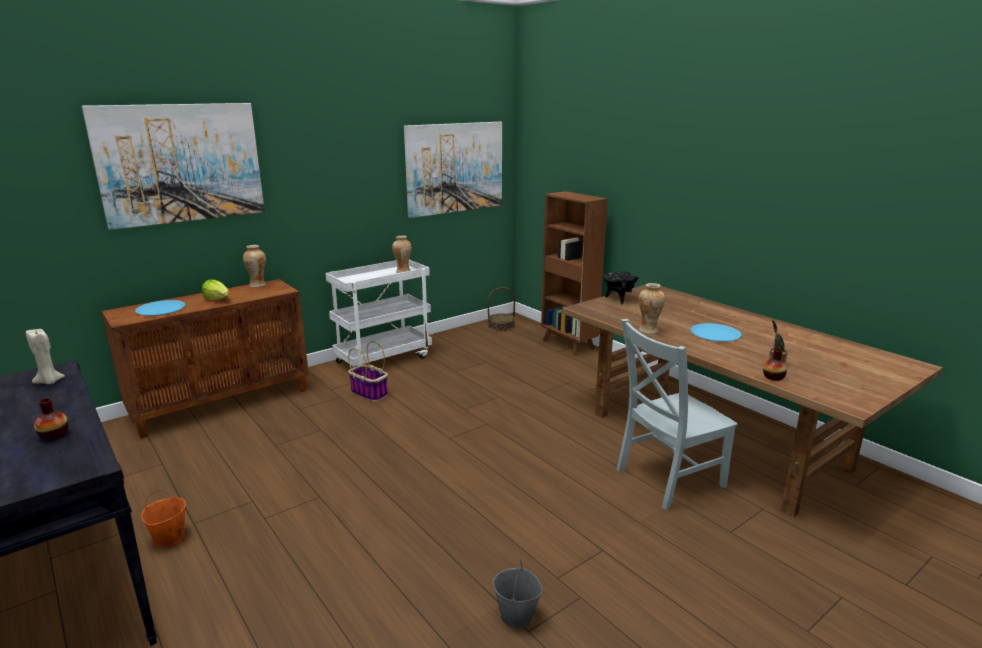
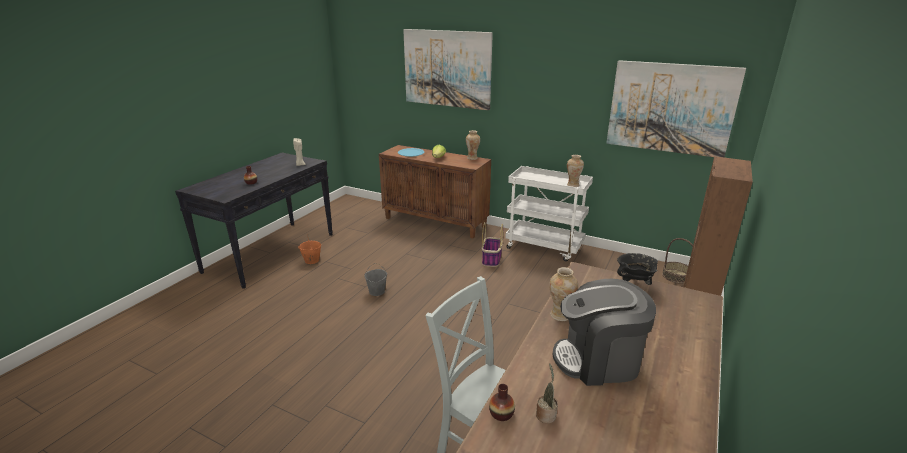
camera: 65 degrees right, 5 degrees up
(517, 616) = (284, 396): grey bucket -> grey bucket (377, 291)
(715, 334) = (598, 360): blue plate -> coffee machine

